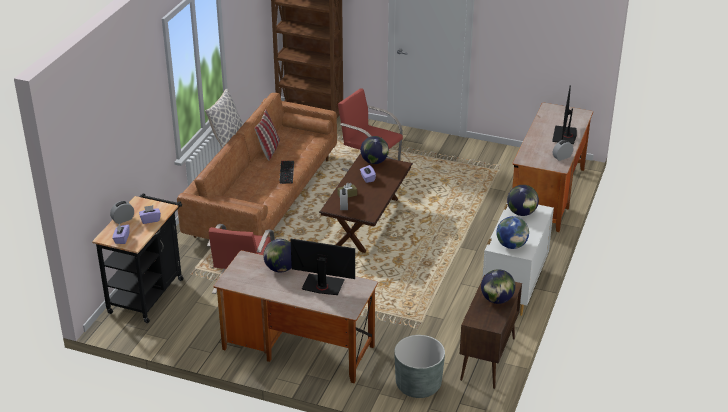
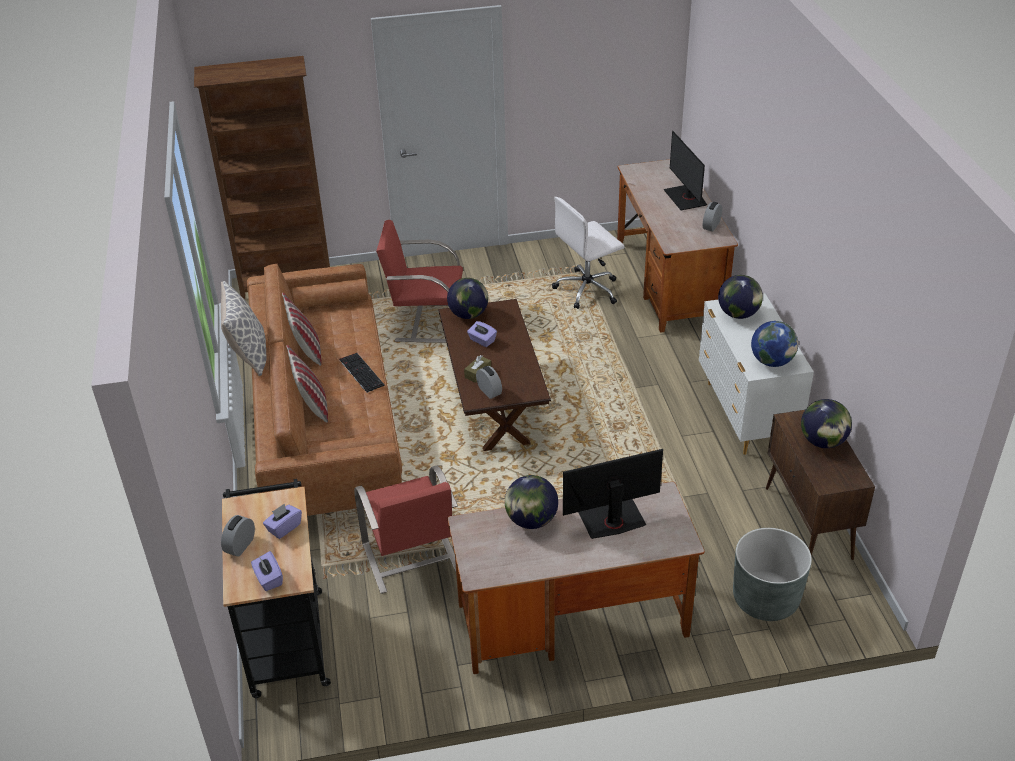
camera: 30 degrees left, 5 degrees up
(245, 179) = (312, 405): none -> pillow
(489, 181) = (588, 289): none -> white office chair

